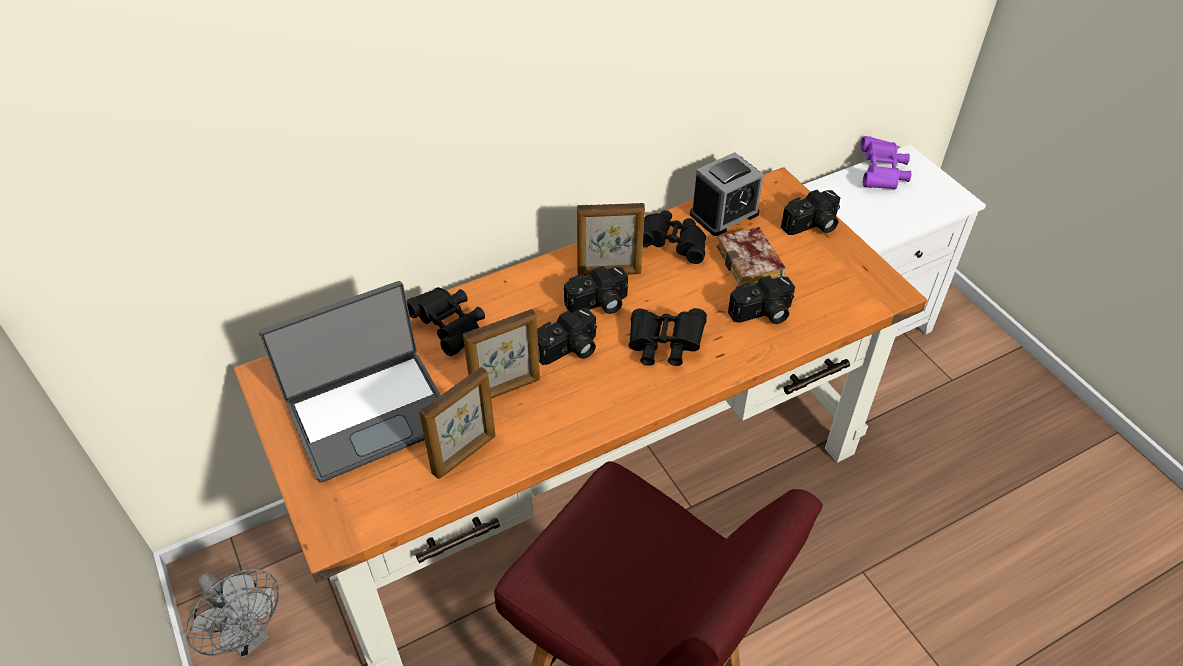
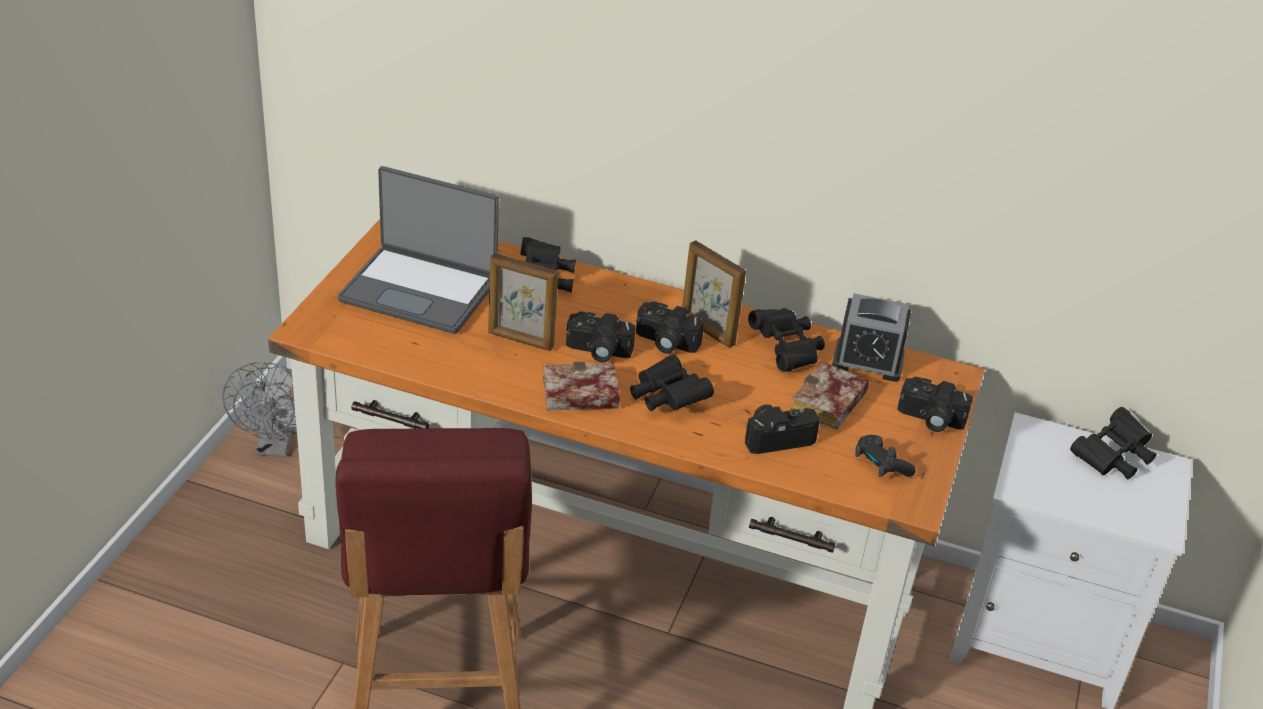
camera: 45 degrees right, 10 degrees down
(465, 454) = (438, 352): picture frame -> none
(610, 398) = (577, 395): none -> book
(762, 314) = (777, 437): camera -> camera turned 135 degrees clockwise
(838, 281) = (880, 465): none -> black game controller
(881, 174) = (1112, 458): purple binoculars -> black binoculars

